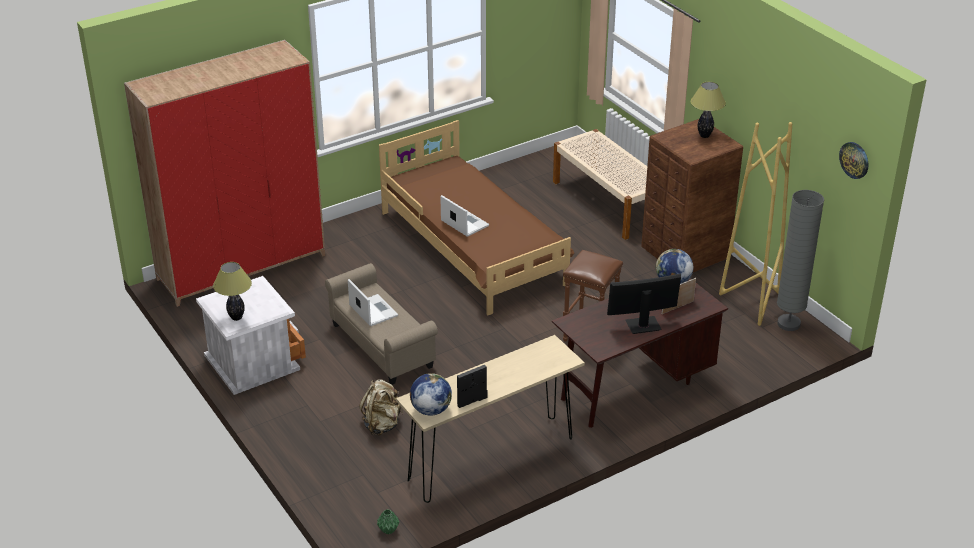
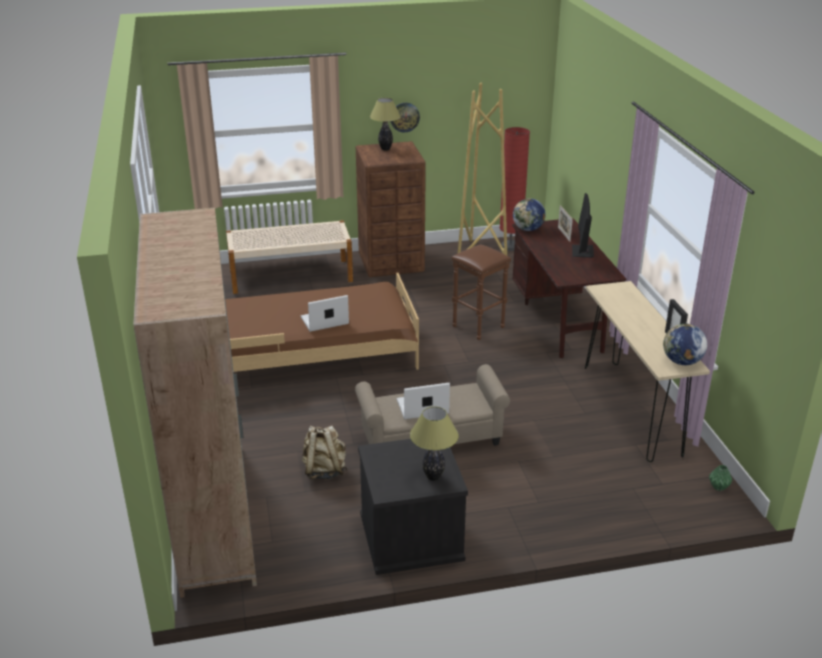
camera: 70 degrees left, 5 degrees down
(242, 266) = (212, 514): red wardrobe -> grey wardrobe
(256, 360) = (408, 532): white nightstand -> black nightstand
(382, 424) = (559, 462): beige backpack -> beige backpack (324, 470)
(788, 324) = (510, 247): grey floor lamp -> red floor lamp
(854, 160) = (529, 86): wall clock -> wall clock (404, 117)

